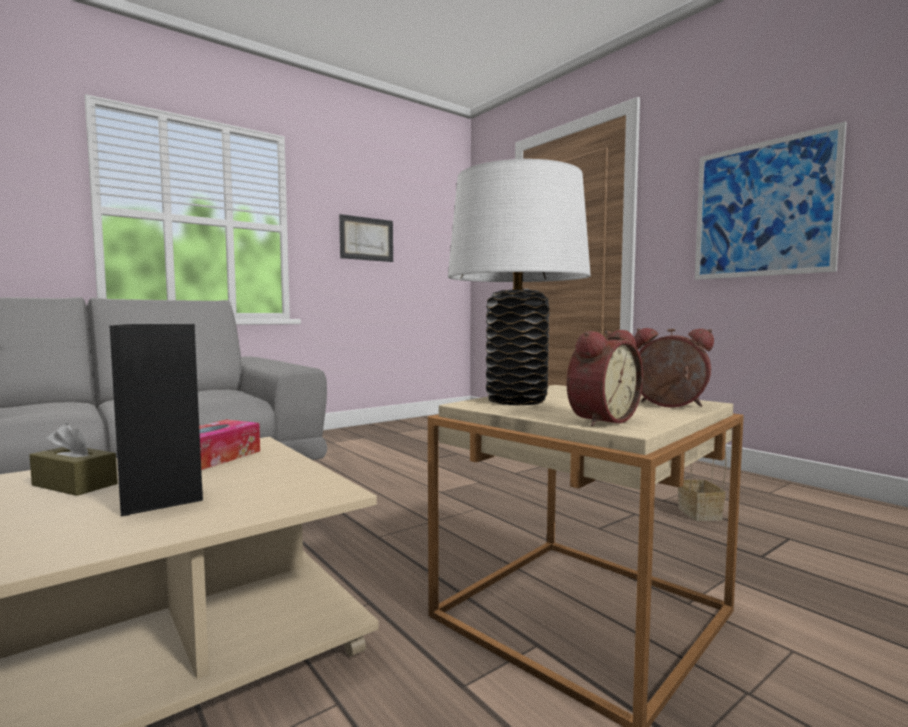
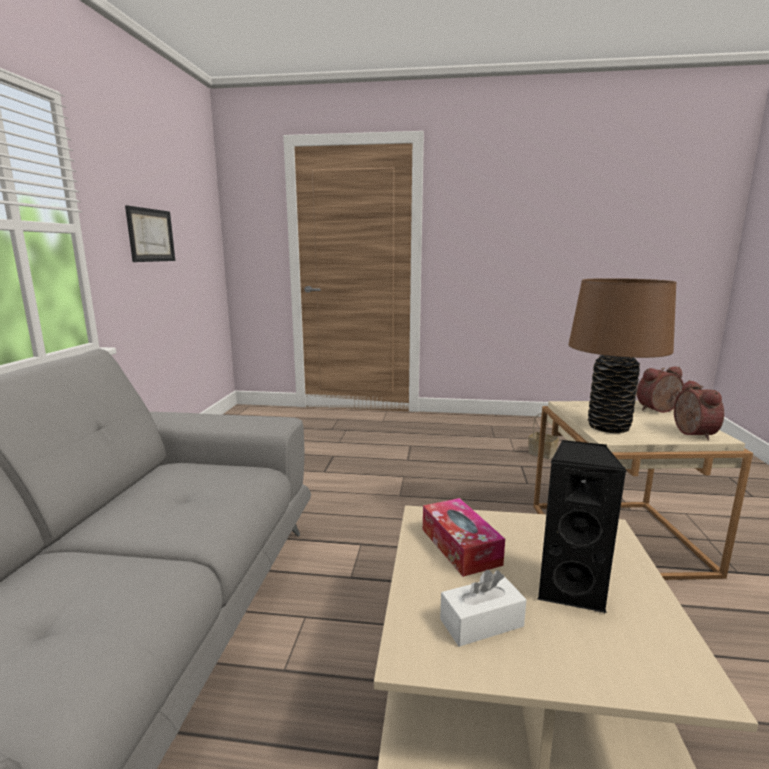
camera: 45 degrees left, 10 degrees up
(74, 484) = (481, 623): brown tissue box -> white tissue box
(516, 401) = (608, 427): white table lamp -> brown table lamp
(762, 209) = (520, 243): picture -> none

